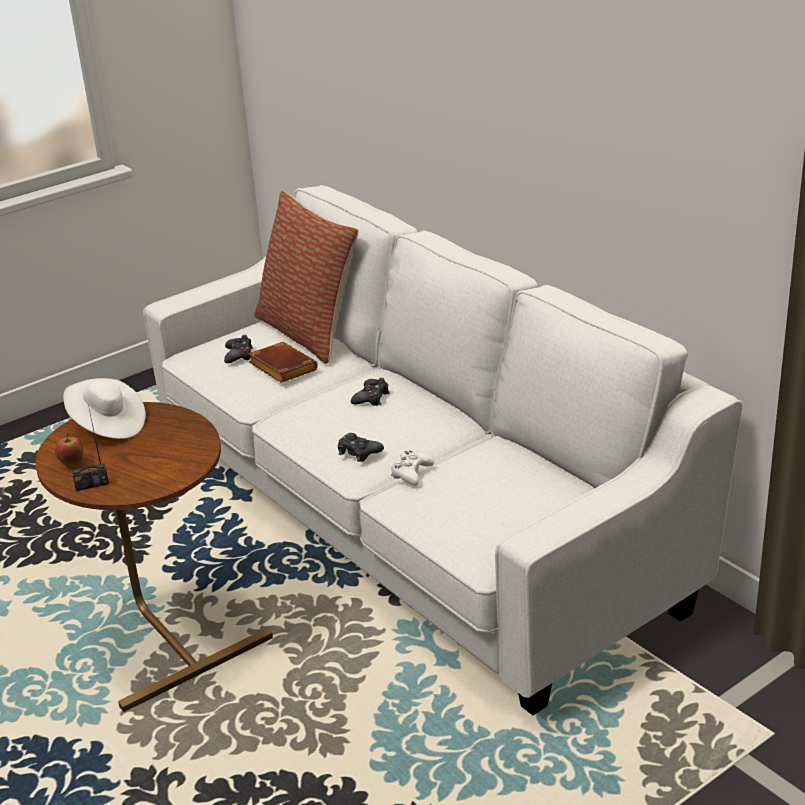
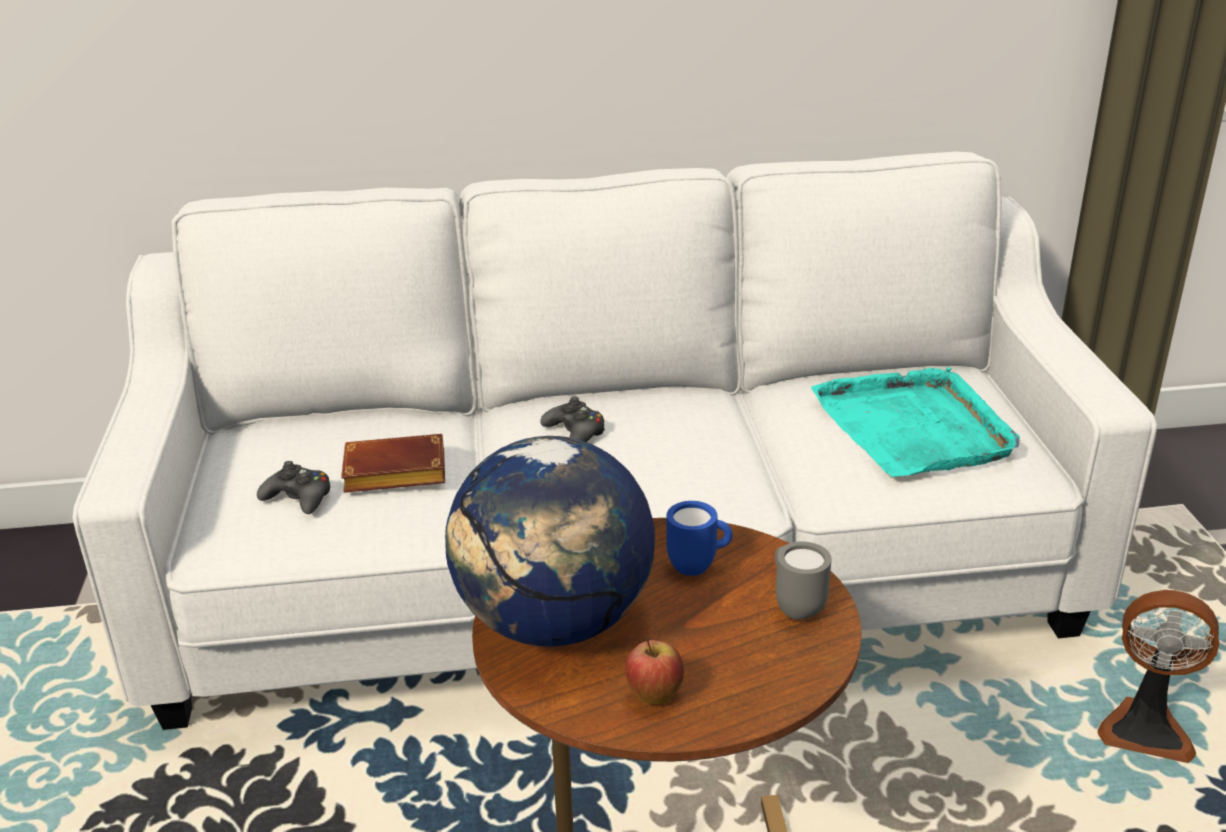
camera: 60 degrees left, 0 degrees up
(92, 484) = (754, 689): radio -> none
(107, 426) = (555, 622): white hat -> globe
(161, 476) = (795, 606): none -> grey mug
(175, 444) = (699, 567): none -> blue mug
(309, 332) = (325, 424): pillow -> none
(358, 452) = (705, 481): black game controller -> none
(411, 473) = (795, 461): white game controller -> none
(458, 769) = (1145, 729): none -> fan
(492, 500) = (915, 427): none -> turquoise tray

